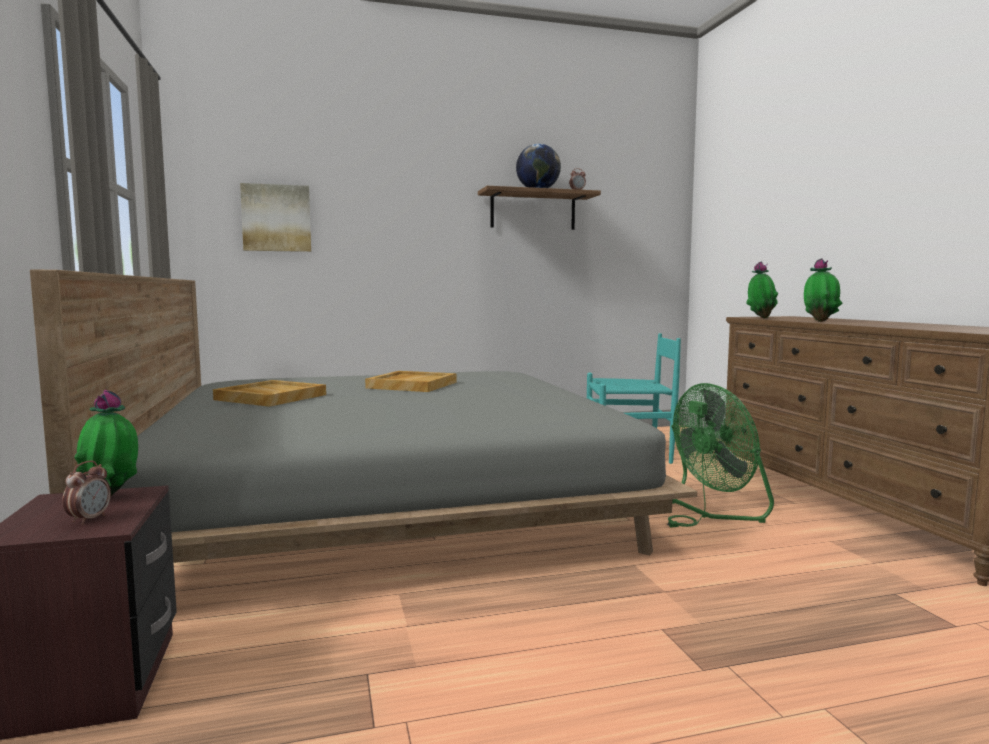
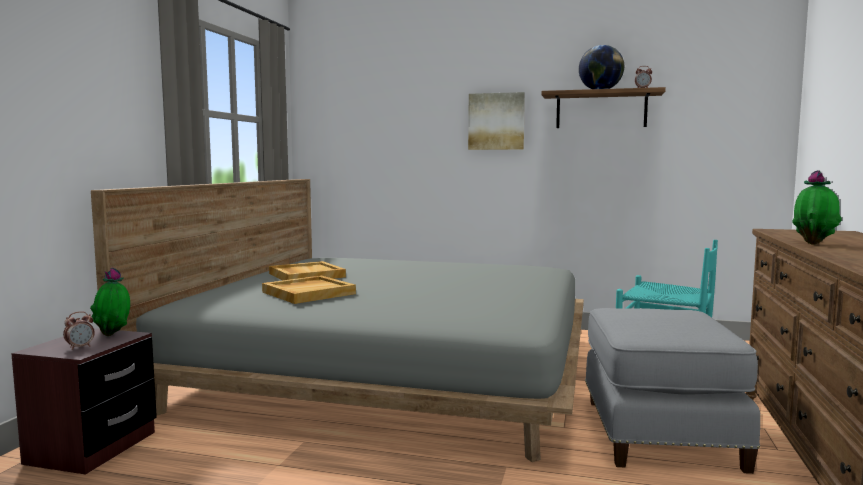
camera: 30 degrees right, 0 degrees up
(276, 218) = (373, 128): picture -> picture (496, 121)
(412, 385) = (426, 274): beige tray -> beige tray (309, 293)
(704, 509) = (657, 433): green fan -> grey ottoman
(760, 318) = (777, 233): potted plant -> none

